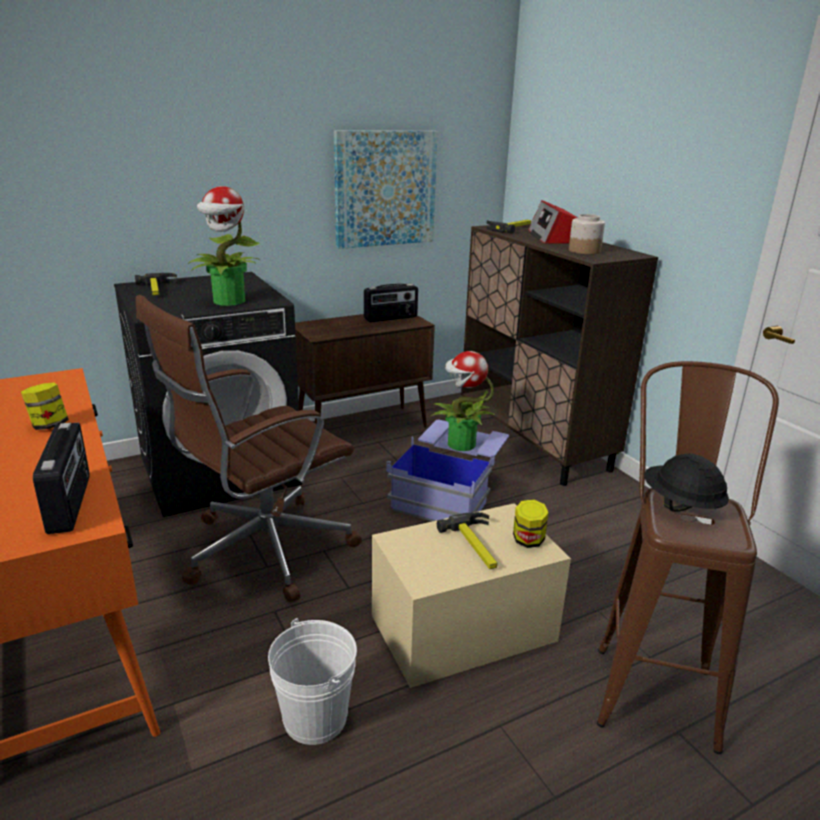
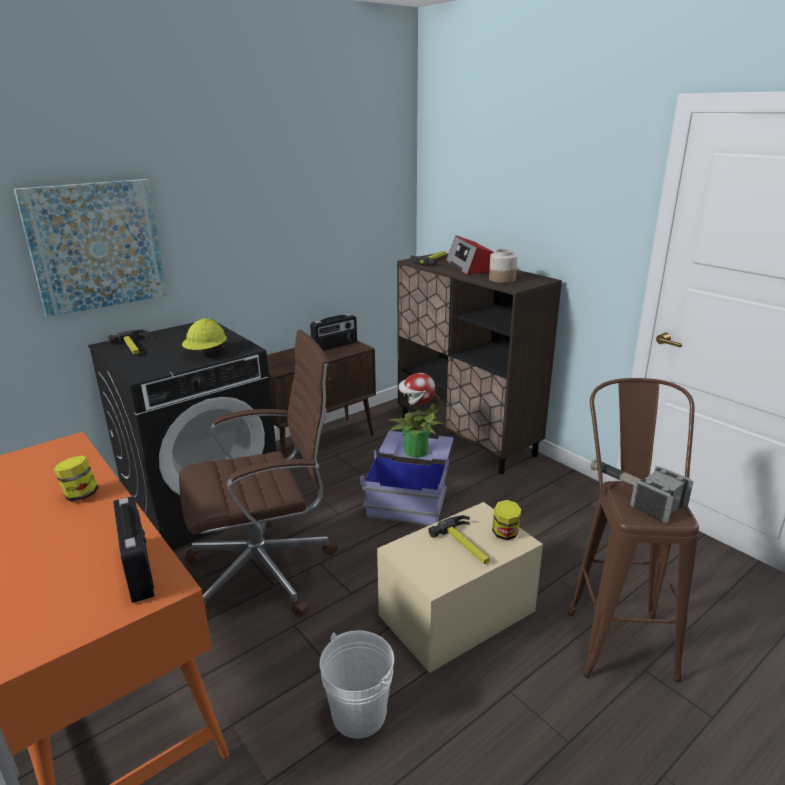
camera: 10 degrees left, 0 degrees up
(229, 301) = (206, 353): potted plant -> yellow hard hat
(263, 550) = (266, 571): brown office chair -> brown office chair turned 150 degrees counterclockwise
(385, 189) = (319, 233): picture -> picture (96, 246)
(680, 505) = (632, 494): black hard hat -> hammer

